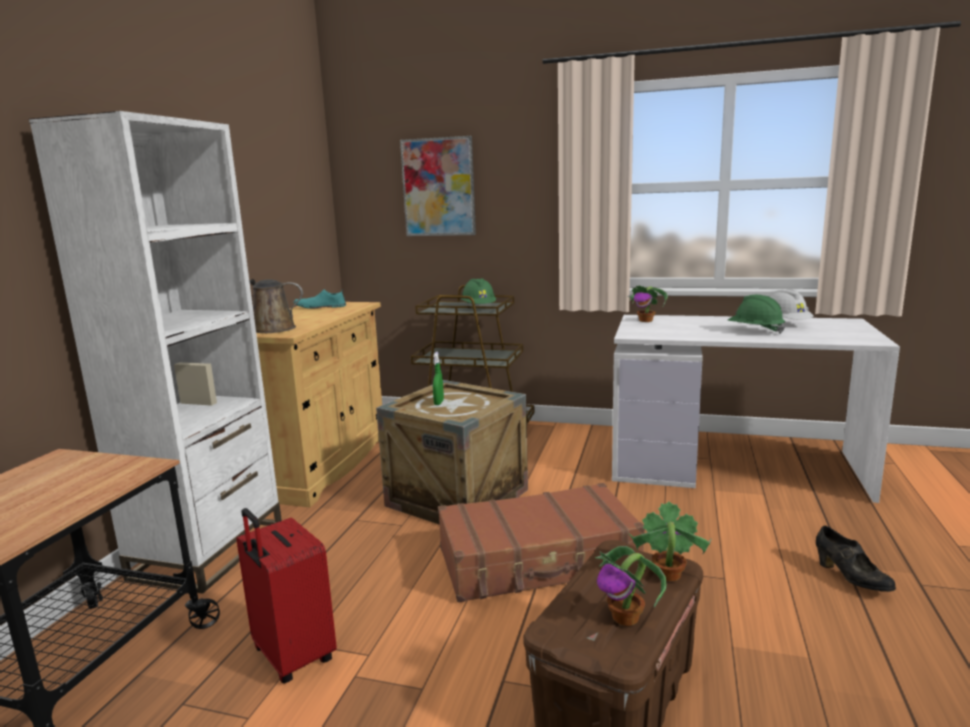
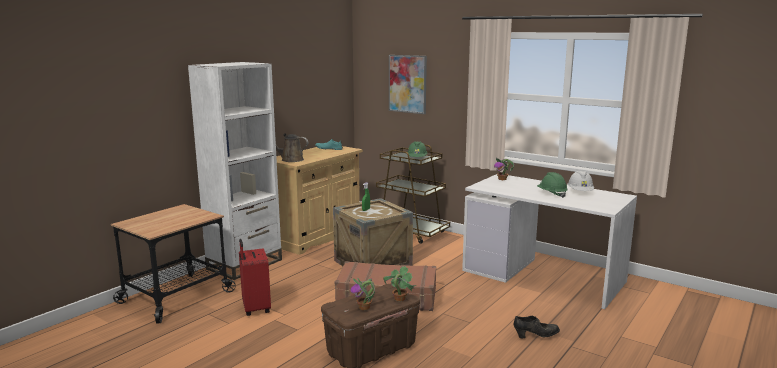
camera: 20 degrees right, 0 degrees up
(850, 579) = (536, 336): black shoe -> black shoe turned 90 degrees counterclockwise

